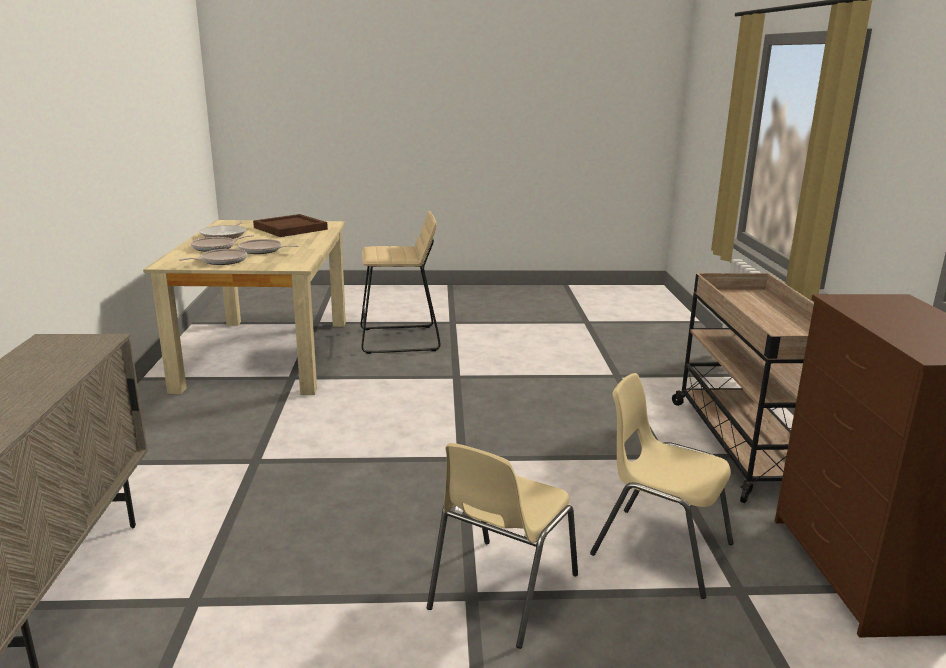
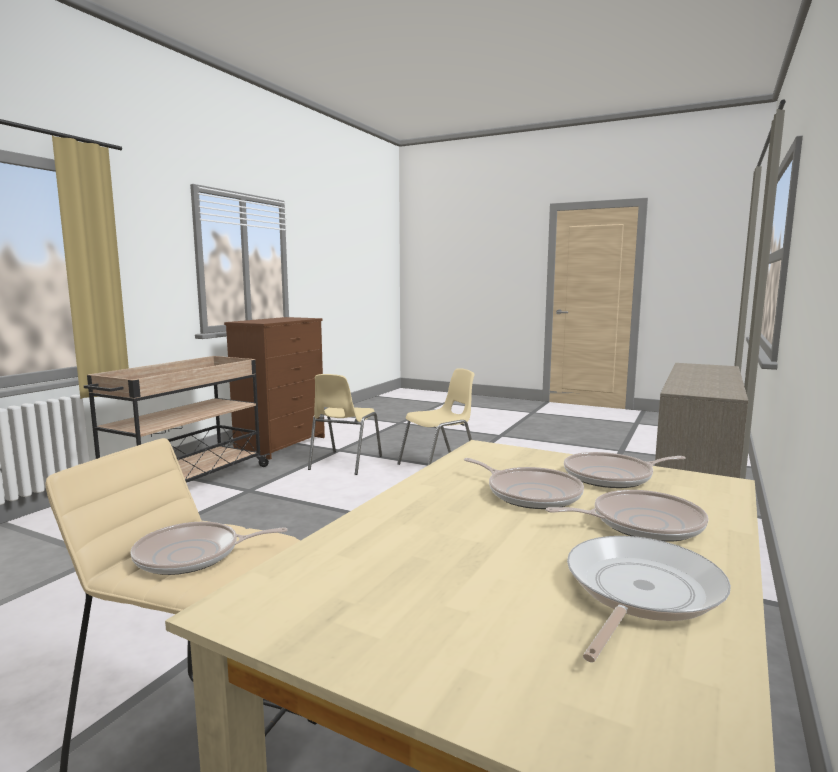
camera: 150 degrees left, 10 degrees down
(290, 228) = (409, 594): brown tray -> none
(391, 250) = (193, 555): none -> frying pan
(659, 549) = (344, 463): beige chair -> beige chair turned 45 degrees clockwise

